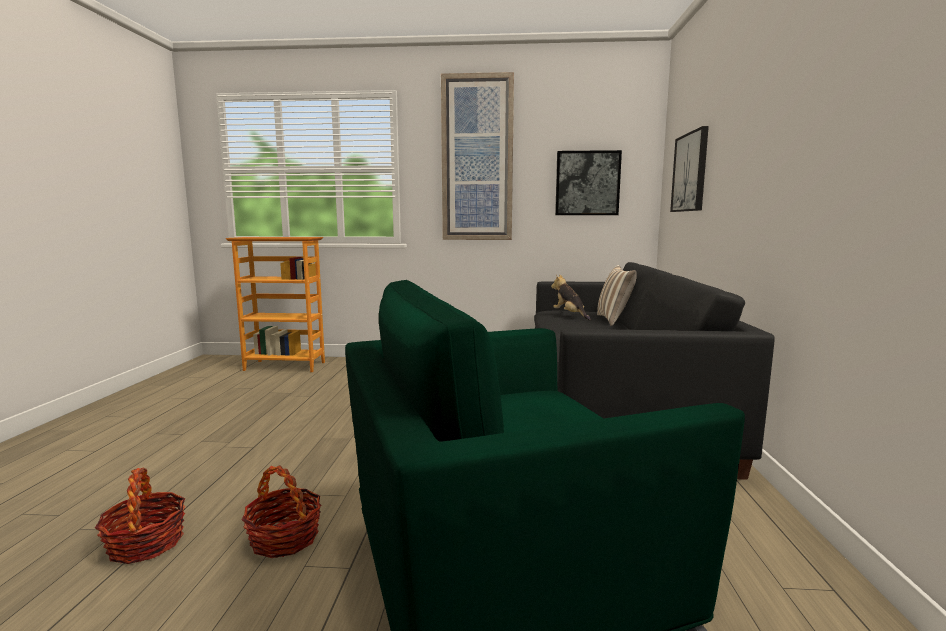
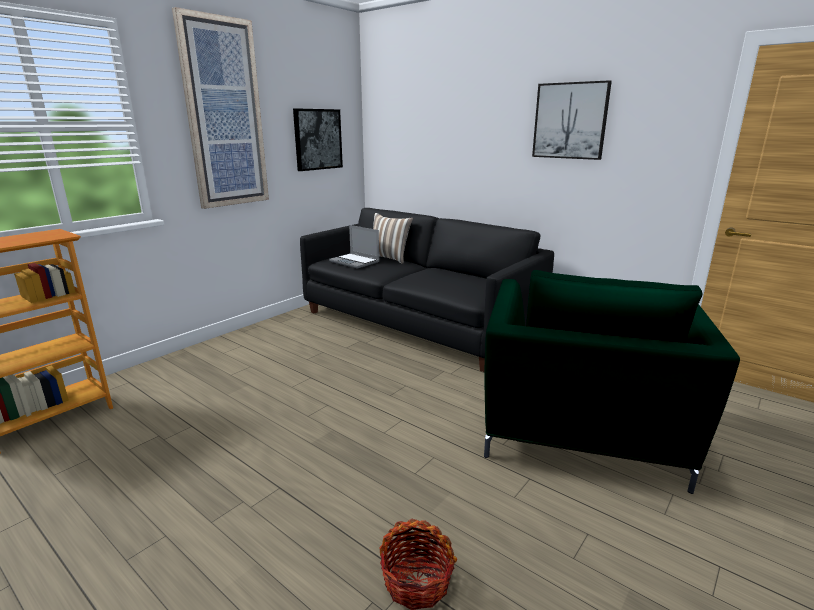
camera: 55 degrees left, 10 degrees up
(284, 538) = (472, 499): basket -> none
(570, 315) = (355, 262): plush toy -> laptop
(690, 172) = (418, 137): picture -> picture (570, 121)

